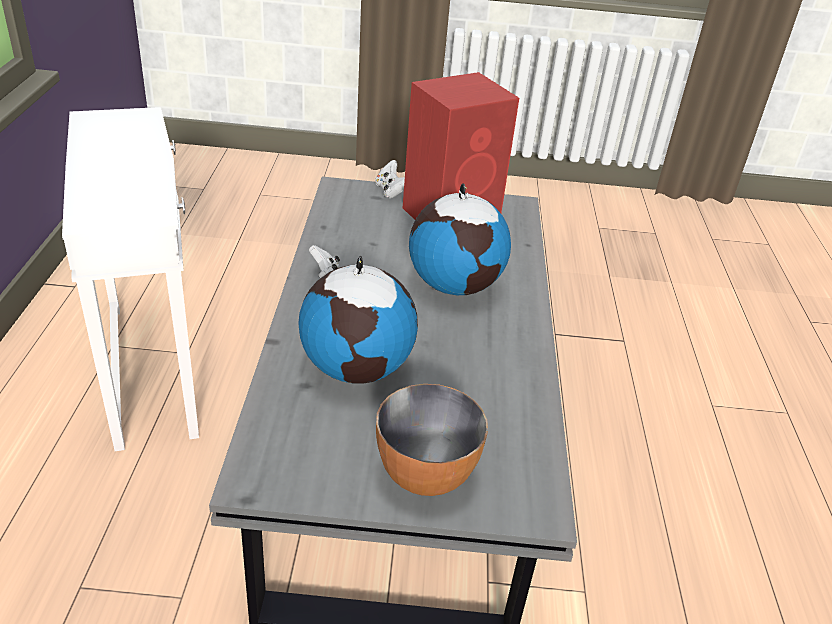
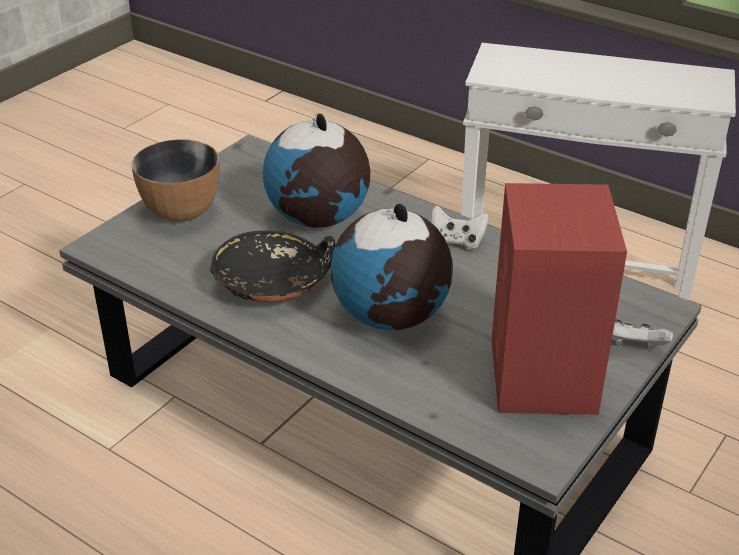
camera: 125 degrees right, 0 degrees up
(474, 357) = (274, 283): none -> black bowl

